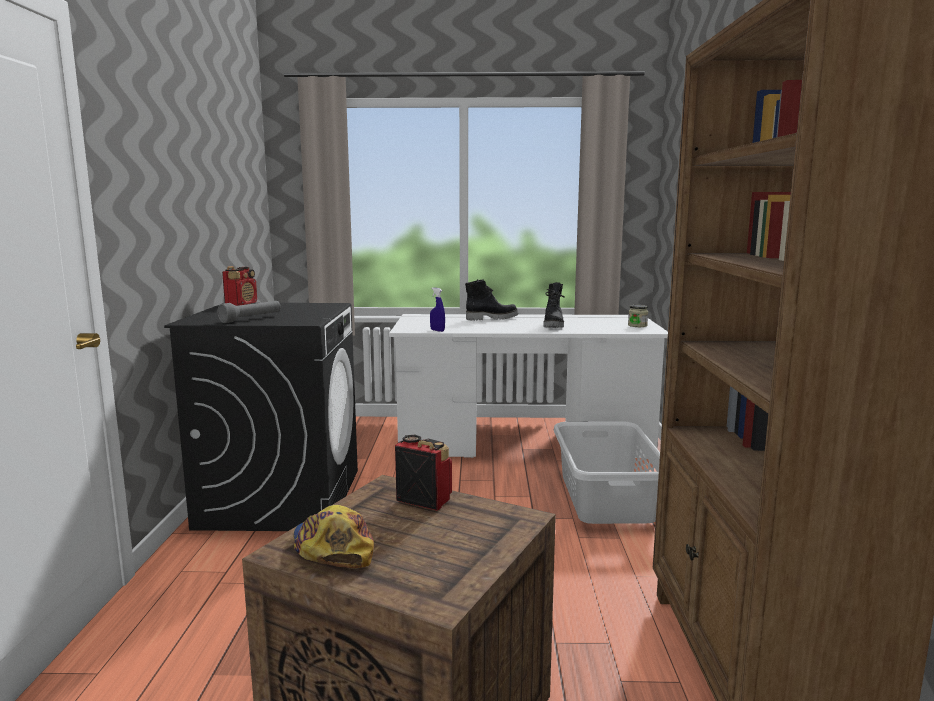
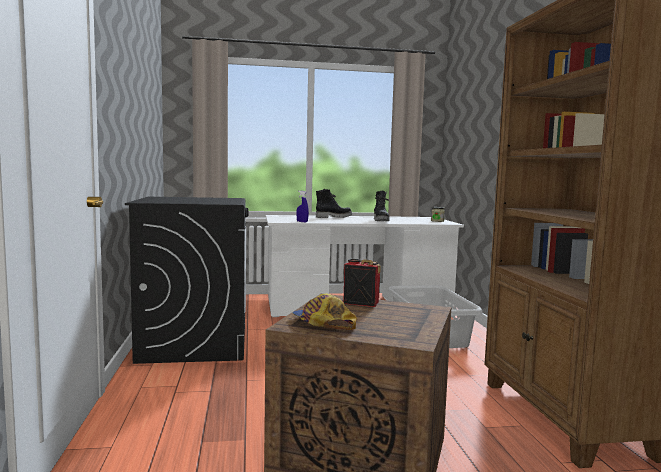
camera: 10 degrees left, 5 degrees down
(241, 304) = (164, 197): radio -> none
(251, 319) = (186, 201): grey flashlight -> none

